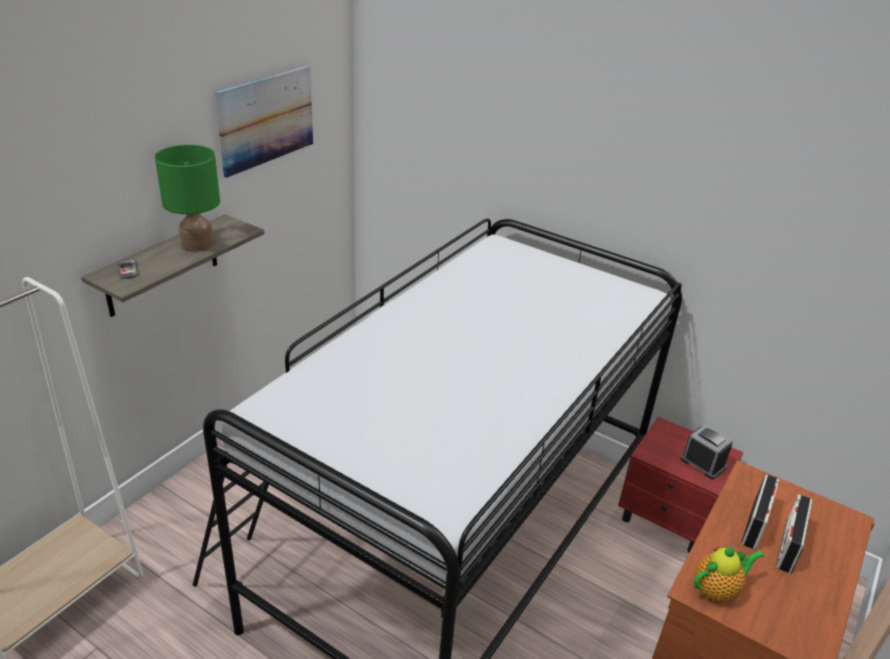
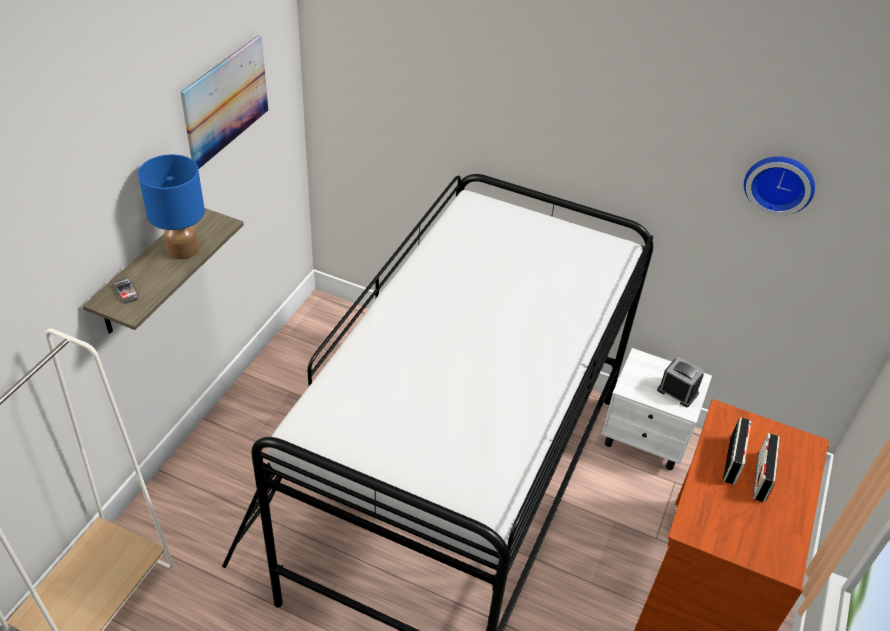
camera: 10 degrees left, 10 degrees up
(196, 244) = (182, 249): green table lamp -> blue table lamp
(668, 520) = (646, 439): red nightstand -> white nightstand
(717, 590) = (707, 526): teapot -> none
(821, 224) = (779, 183): none -> wall clock

